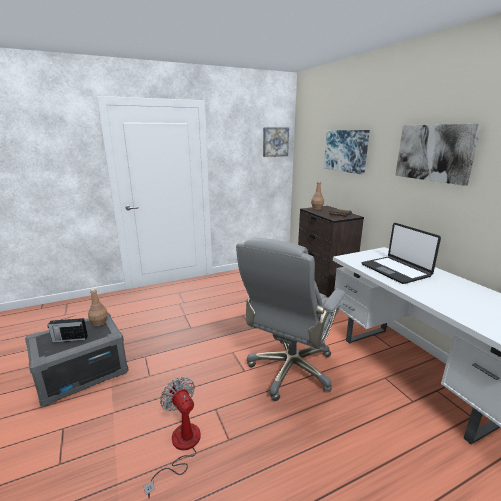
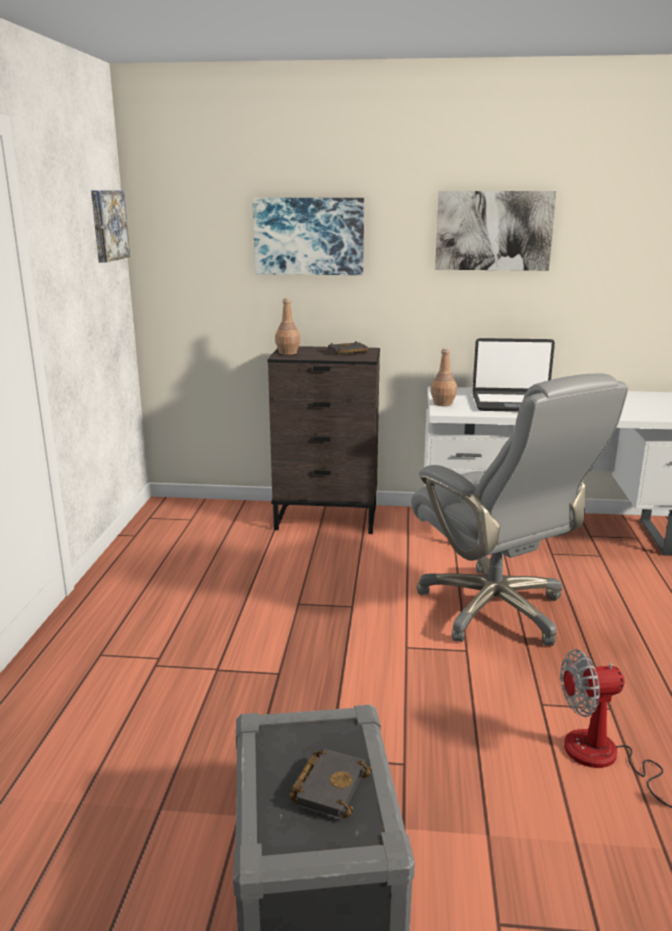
camera: 60 degrees left, 0 degrees up
(69, 339) = (329, 786): radio -> black book
(99, 322) = (286, 731): brown bottle -> brown bottle (443, 403)

